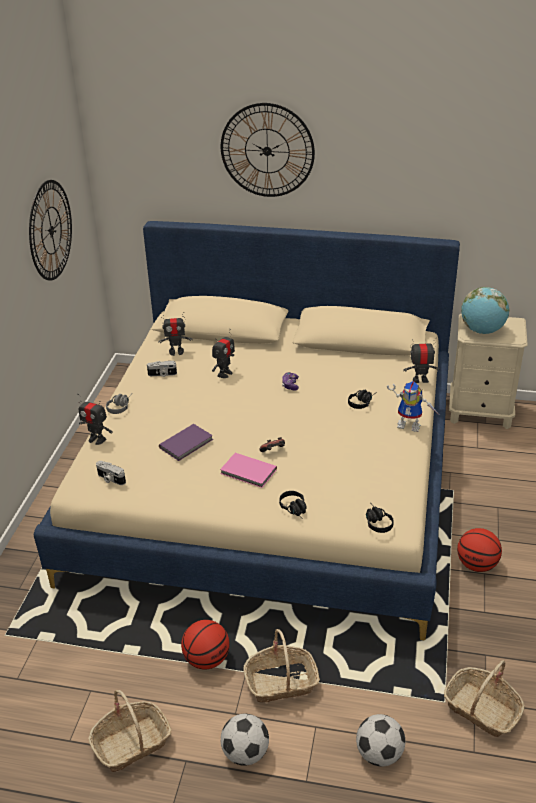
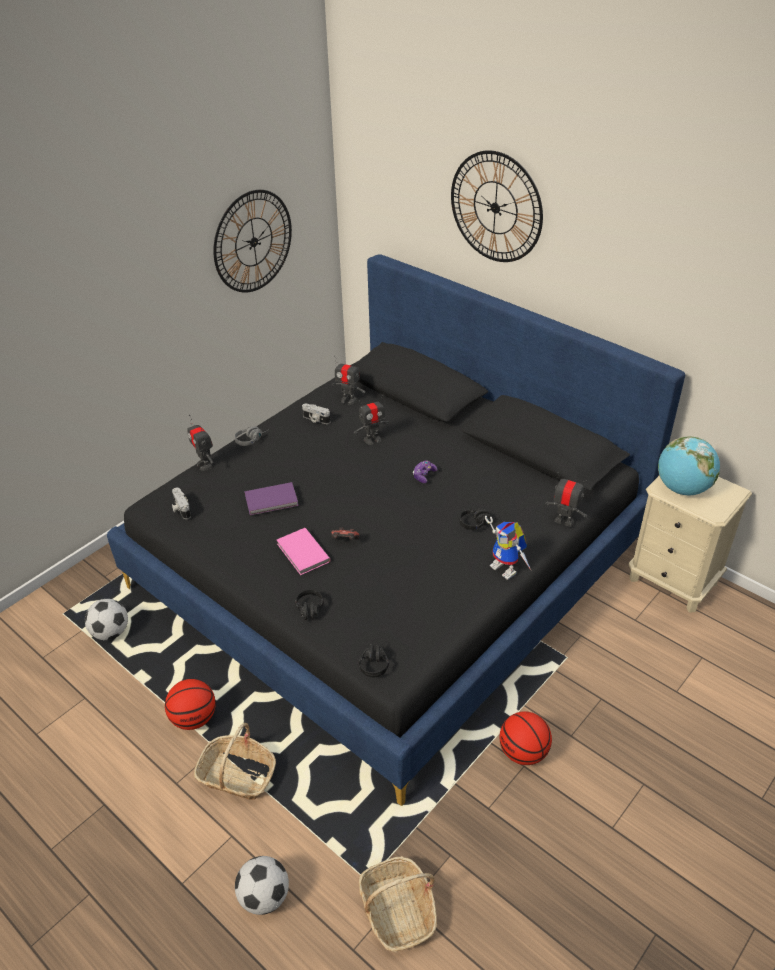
camera: 30 degrees right, 5 degrees up
(132, 743) = (77, 763): basket -> none
(245, 753) = (155, 826): football -> football (111, 632)
(270, 480) = (390, 565): beige bed -> black bed

